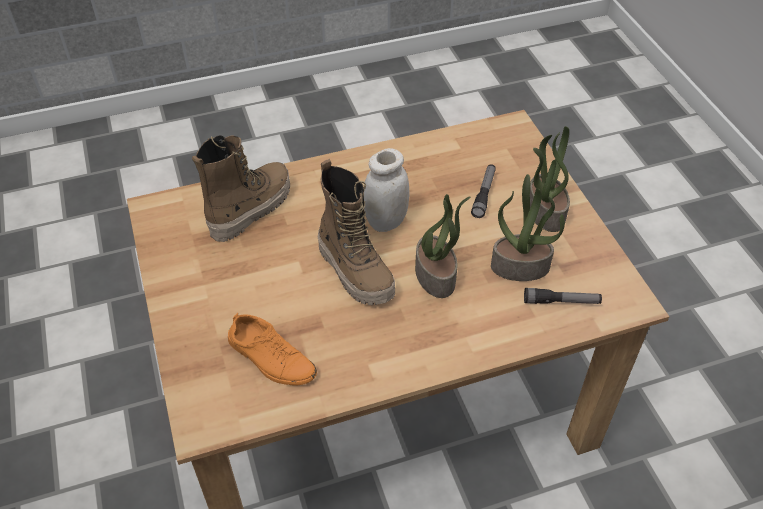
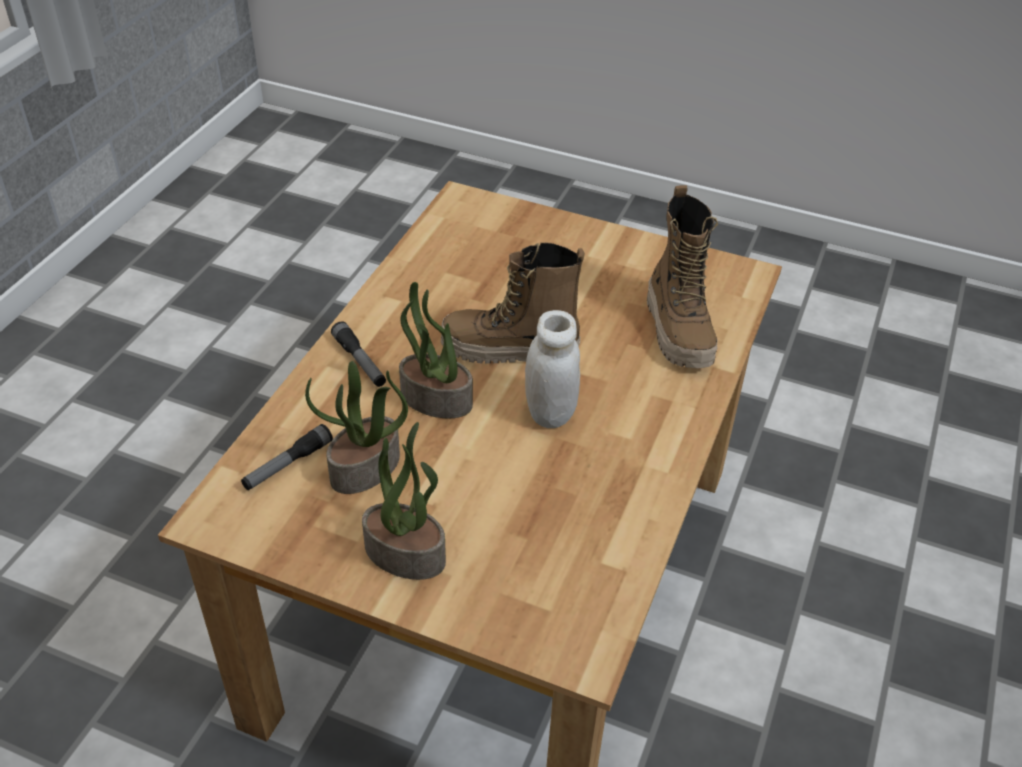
camera: 130 degrees right, 5 degrees down
(271, 358) = (477, 256): orange shoe -> none
(484, 194) = (497, 521): flashlight -> flashlight (360, 361)

